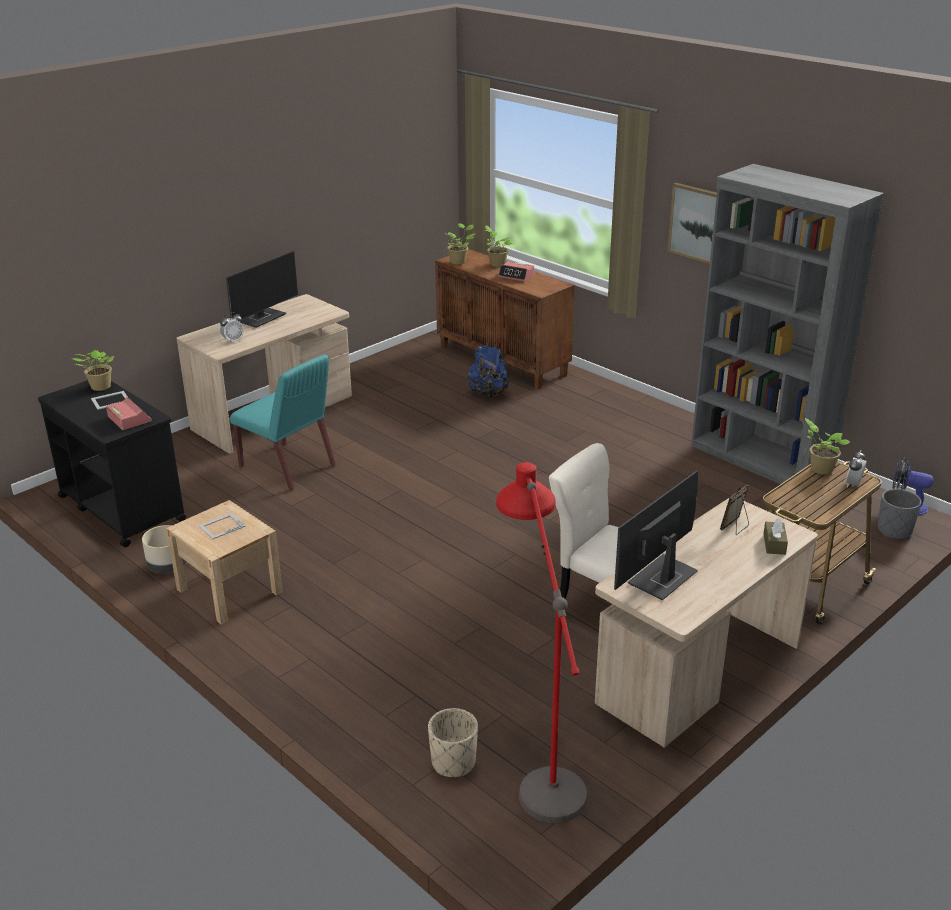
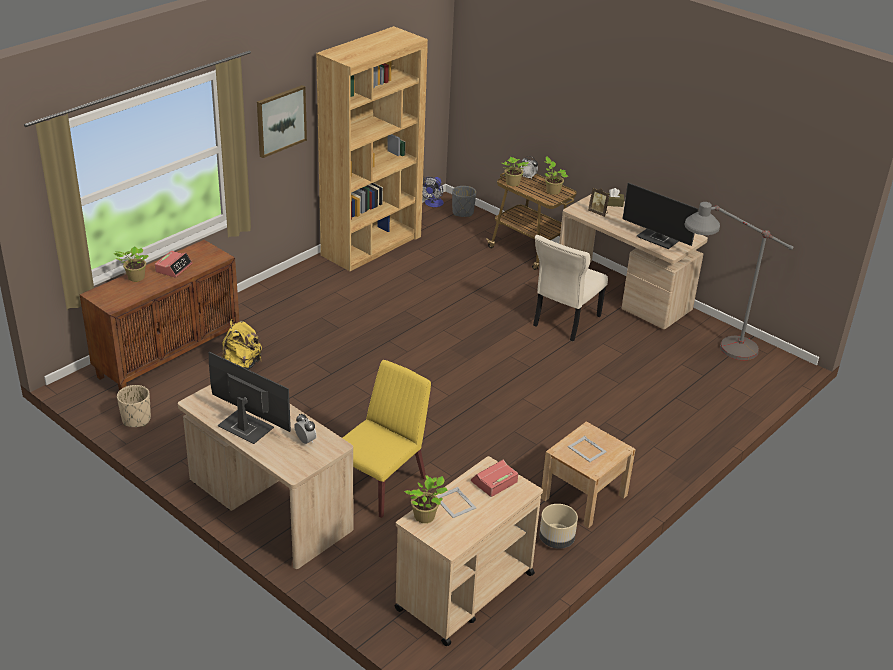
camera: 95 degrees left, 5 degrees up
(121, 508) = (464, 592): black cart -> beige cart
(288, 466) = (381, 484): turquoise chair -> yellow chair
(453, 762) = (728, 382): beige planter -> beige planter (136, 420)
(459, 261) = (120, 300): potted plant -> potted plant (552, 191)
(488, 393) = (241, 366): blue backpack -> yellow backpack
(540, 760) = (714, 352): red floor lamp -> grey floor lamp
(761, 460) = (371, 245): grey bookcase -> brown bookcase

